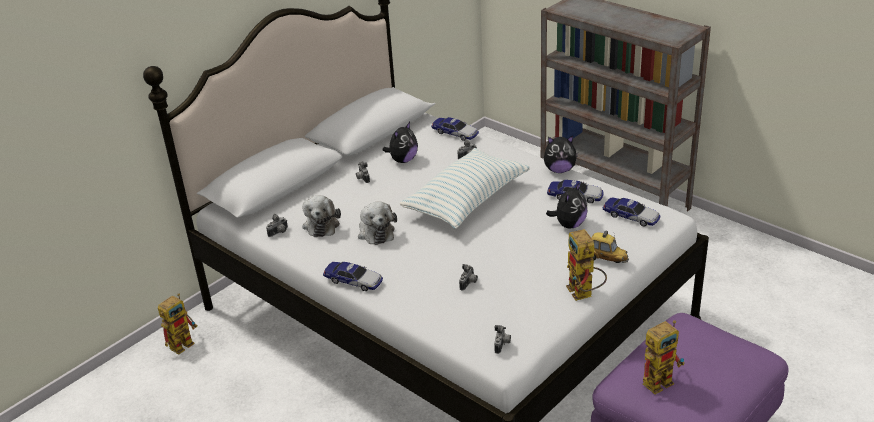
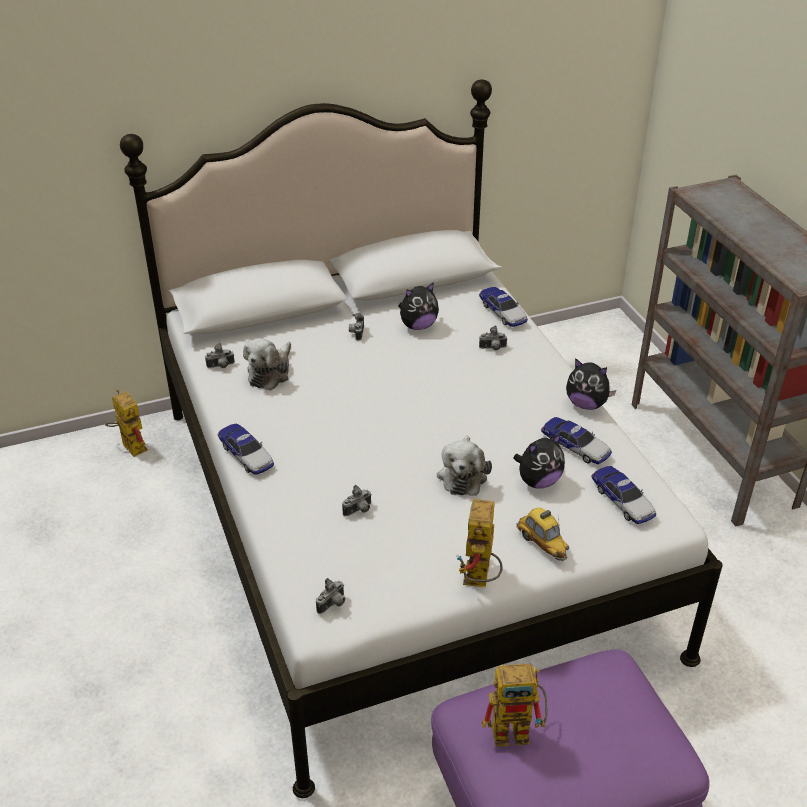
camera: 25 degrees right, 5 degrees up
(184, 342) = (129, 446): toy robot -> toy robot turned 105 degrees counterclockwise
(375, 231) = (317, 403): plush toy -> plush toy (462, 475)
(466, 201) = (444, 404): pillow -> none

